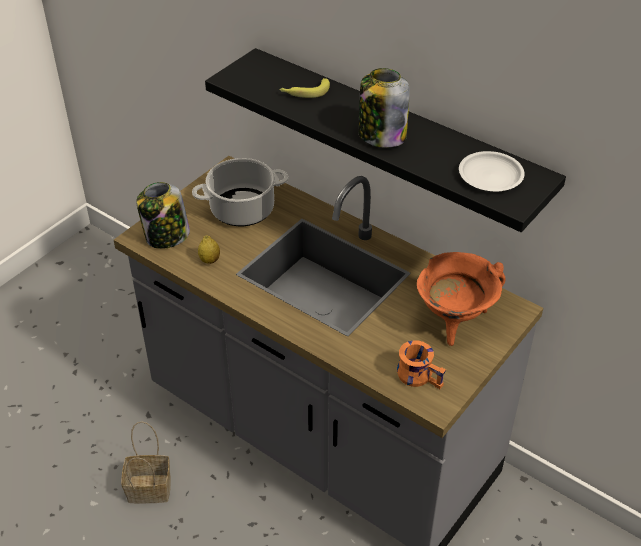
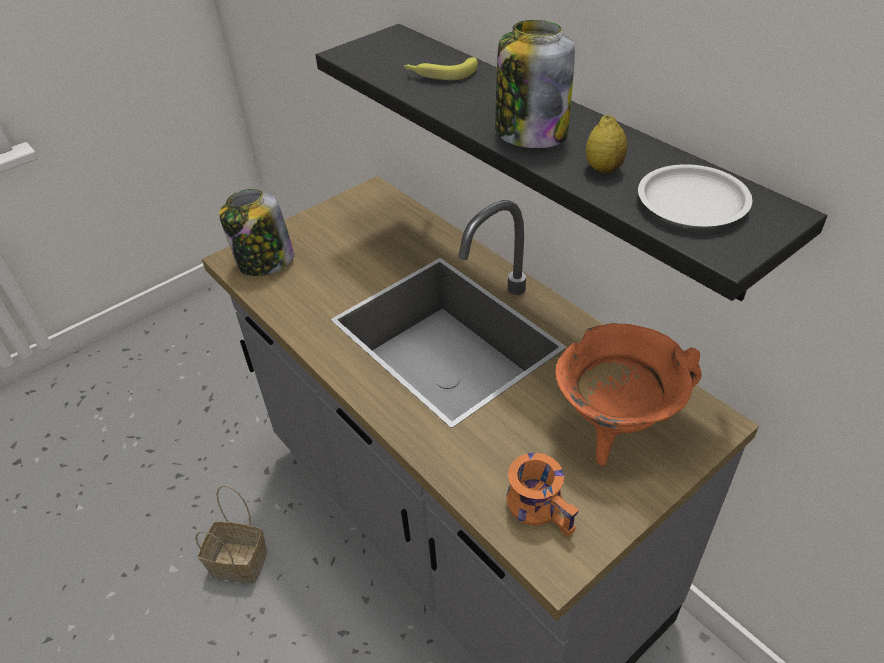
camera: 15 degrees right, 0 degrees up
(209, 260) = (304, 297): lemon -> lemon (603, 169)
(243, 209) = (370, 239): cooking pot -> none

